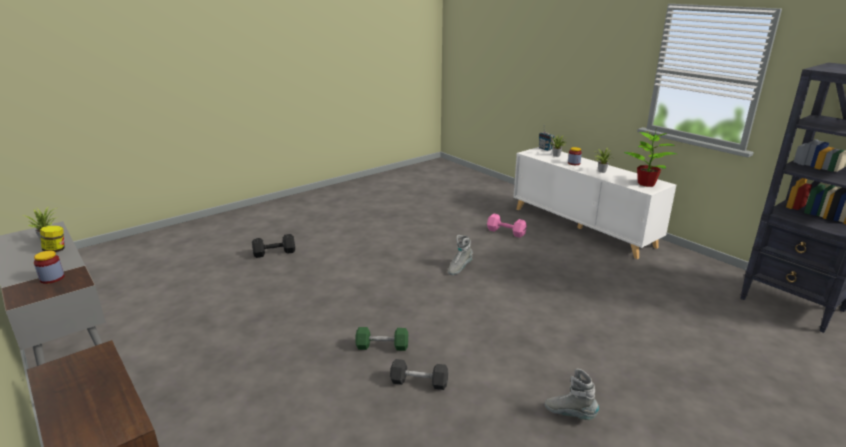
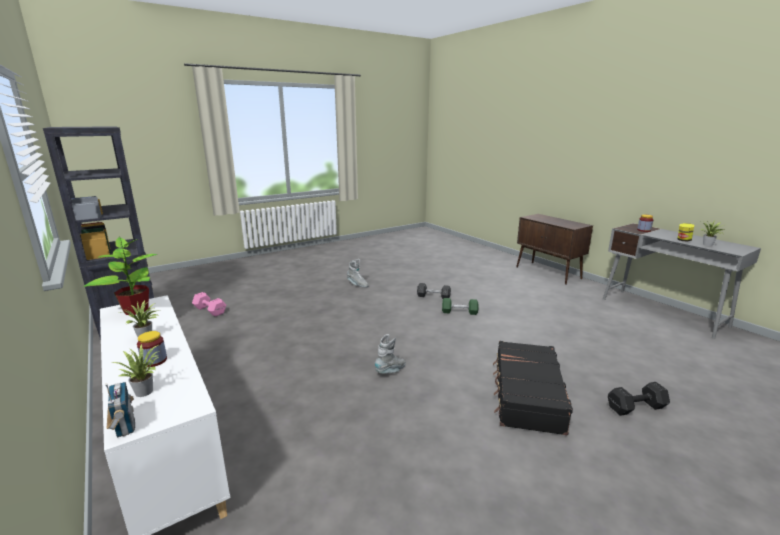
camera: 175 degrees left, 5 degrees down
(350, 257) = (526, 395): none -> black suitcase
(505, 232) = (300, 435): pink dumbbell -> pink dumbbell (210, 311)

